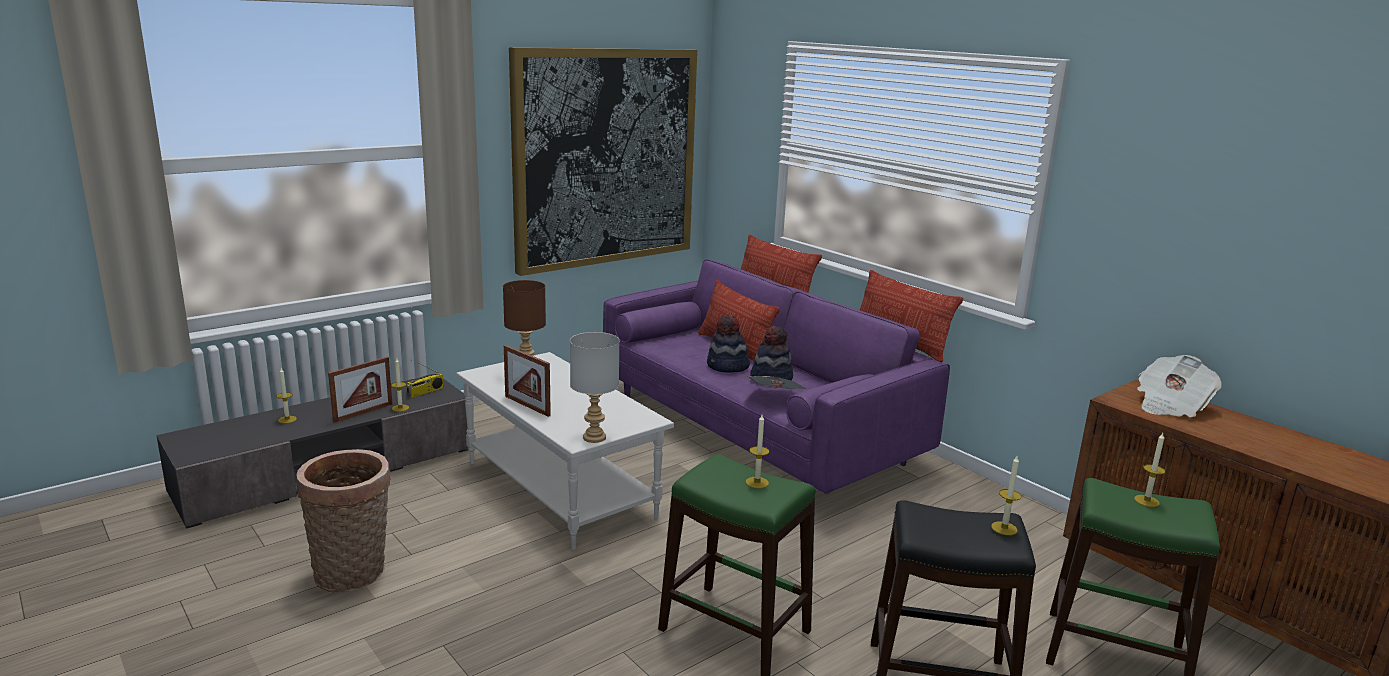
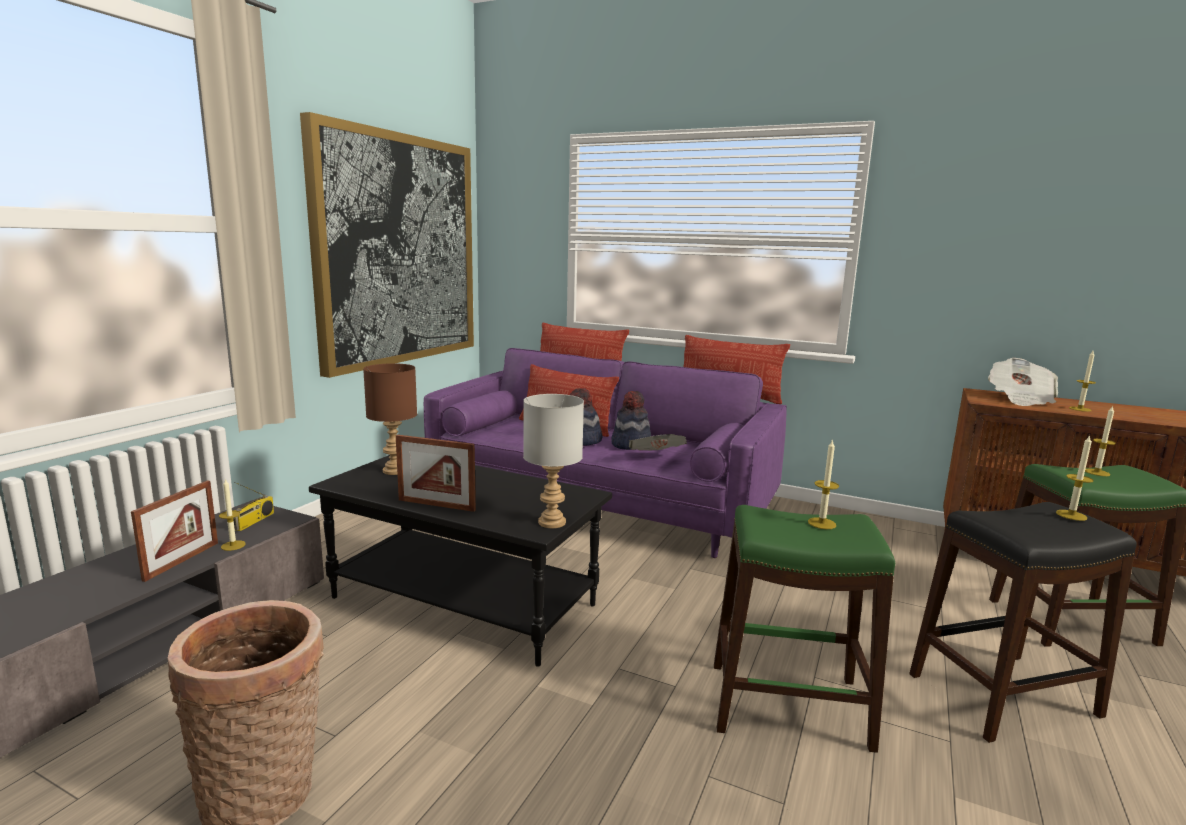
camera: 25 degrees left, 5 degrees down
(287, 419) = (61, 593): candle -> candle (1080, 409)
(562, 489) = (465, 600): white coffee table -> black coffee table

